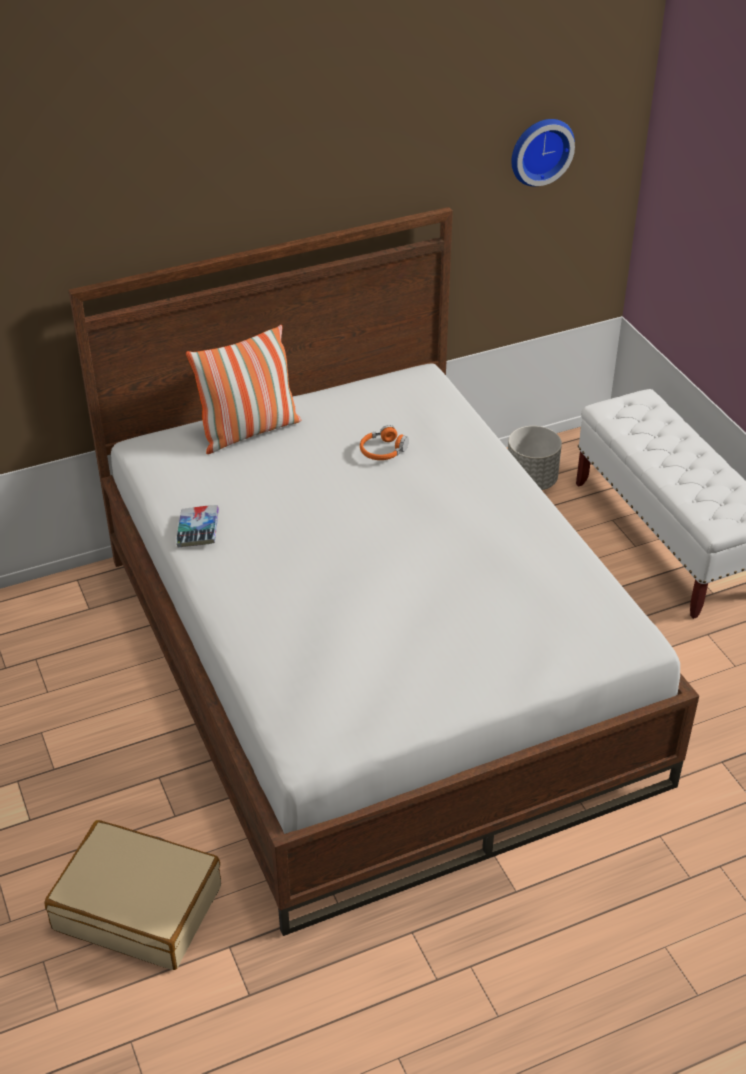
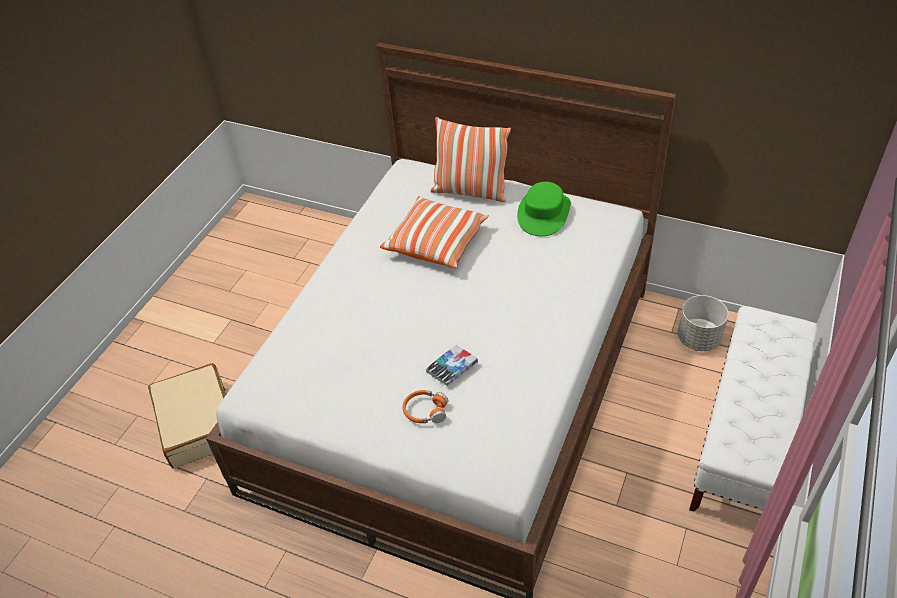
camera: 50 degrees right, 5 degrees up
(198, 530) = (367, 233): book -> book (452, 368)
(285, 496) = (436, 242): none -> pillow
(352, 411) = (543, 213): none -> green hat
(383, 451) = (526, 249): orange headphones -> orange headphones (425, 411)
(539, 150) = (777, 77): wall clock -> none

